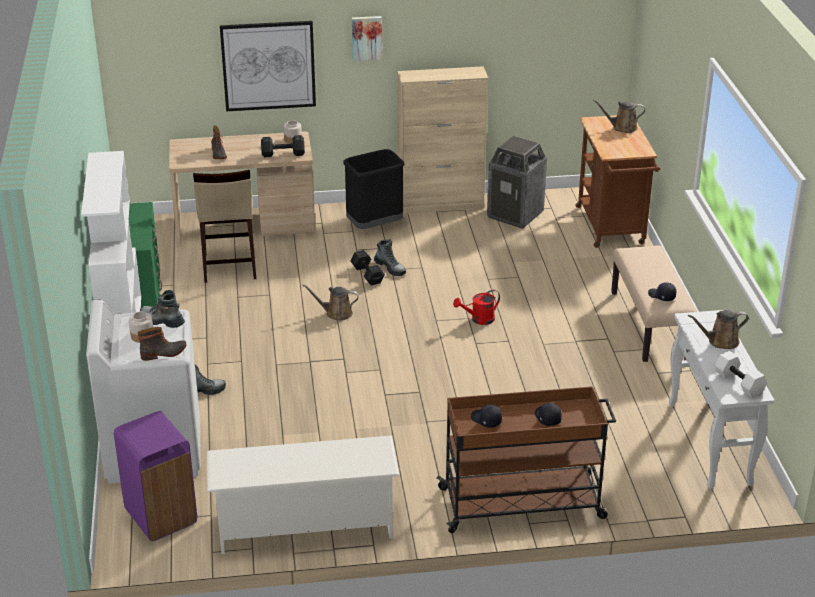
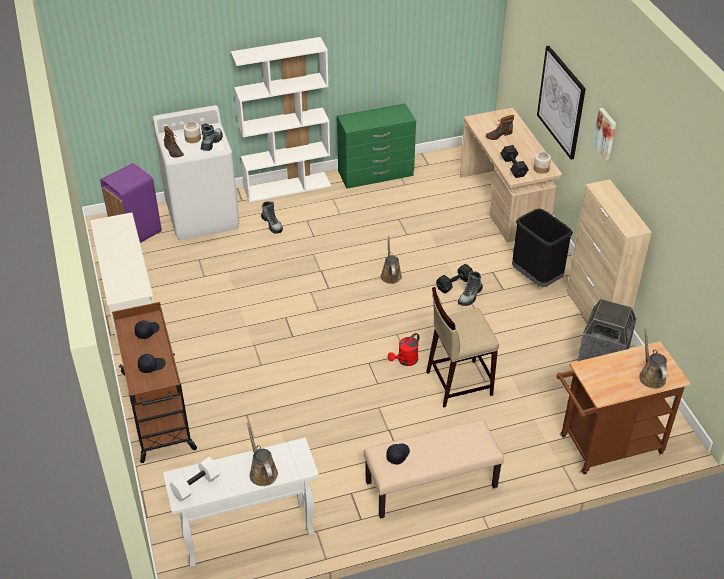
camera: 80 degrees right, 10 degrees up
(229, 267) = (440, 206): beige stool -> beige stool (458, 383)
(478, 319) = (405, 361): red watering can -> red watering can turned 105 degrees counterclockwise

